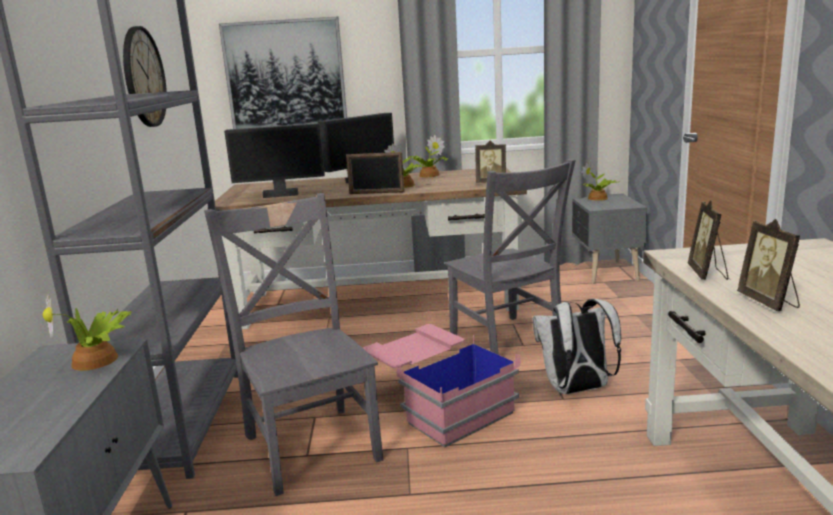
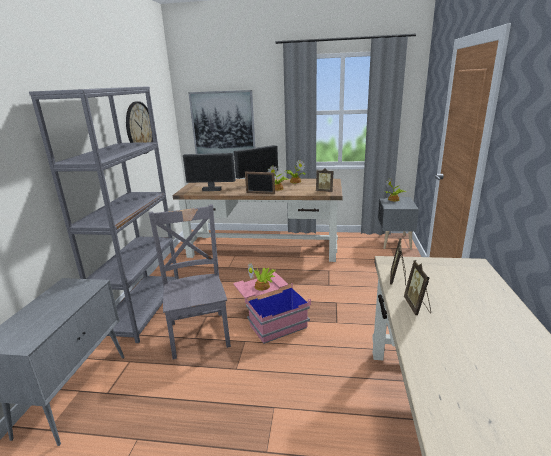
camera: 10 degrees right, 5 degrees up
(98, 360) = (82, 291): potted plant -> potted plant (263, 286)
(507, 341) = (321, 281): grey chair -> none
(576, 390) = (346, 318): white backpack -> none

